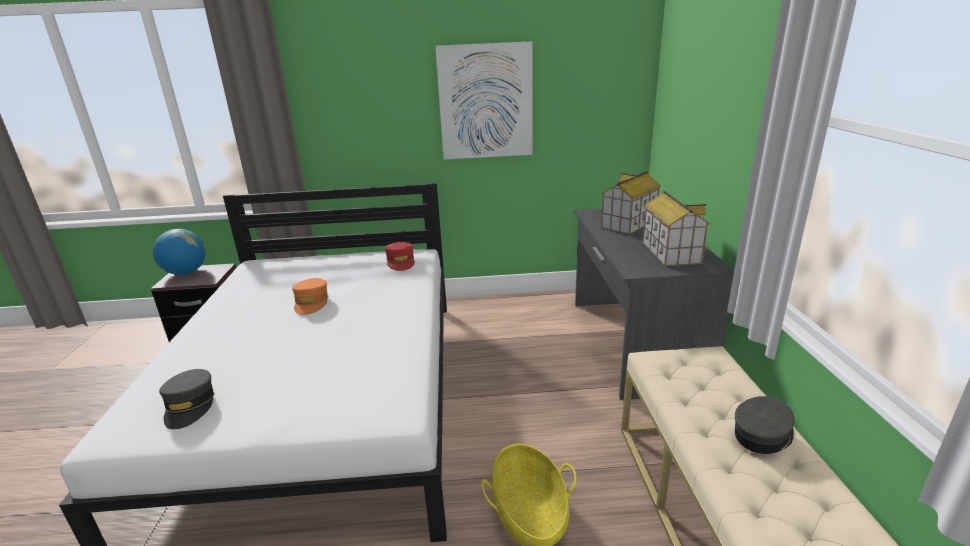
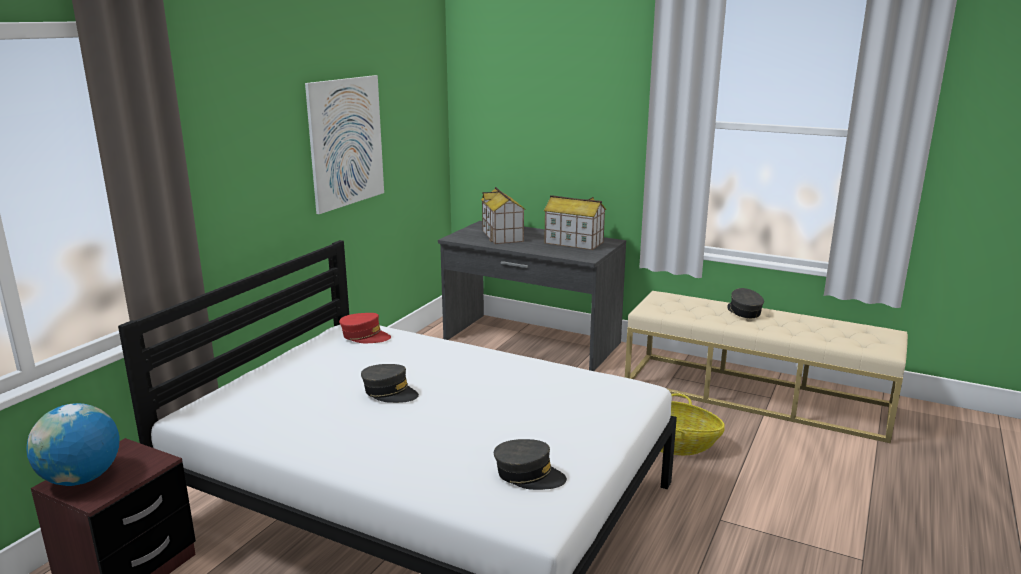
camera: 60 degrees left, 5 degrees down
(311, 303) = (389, 392): orange cap -> grey cap

